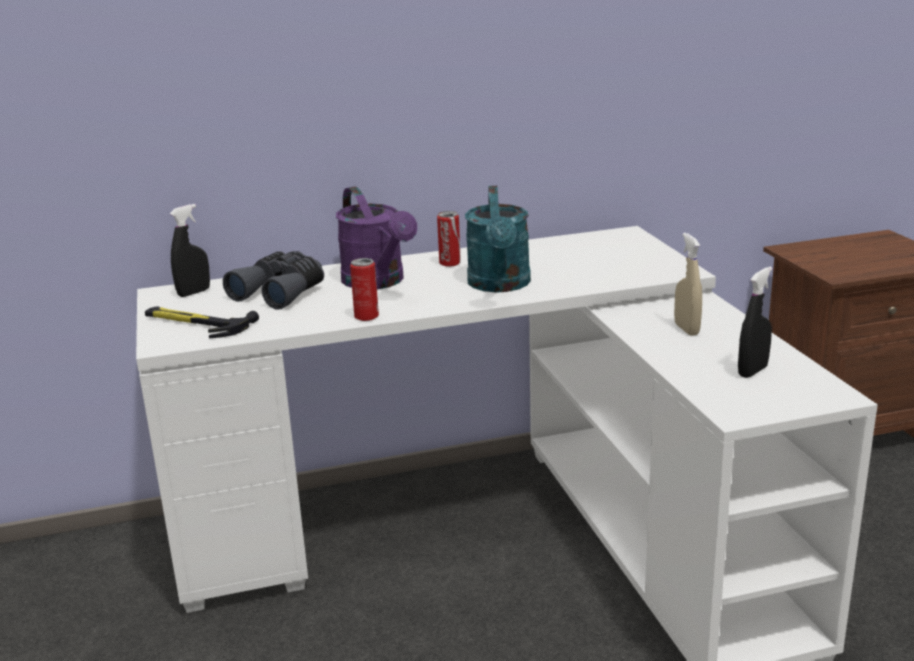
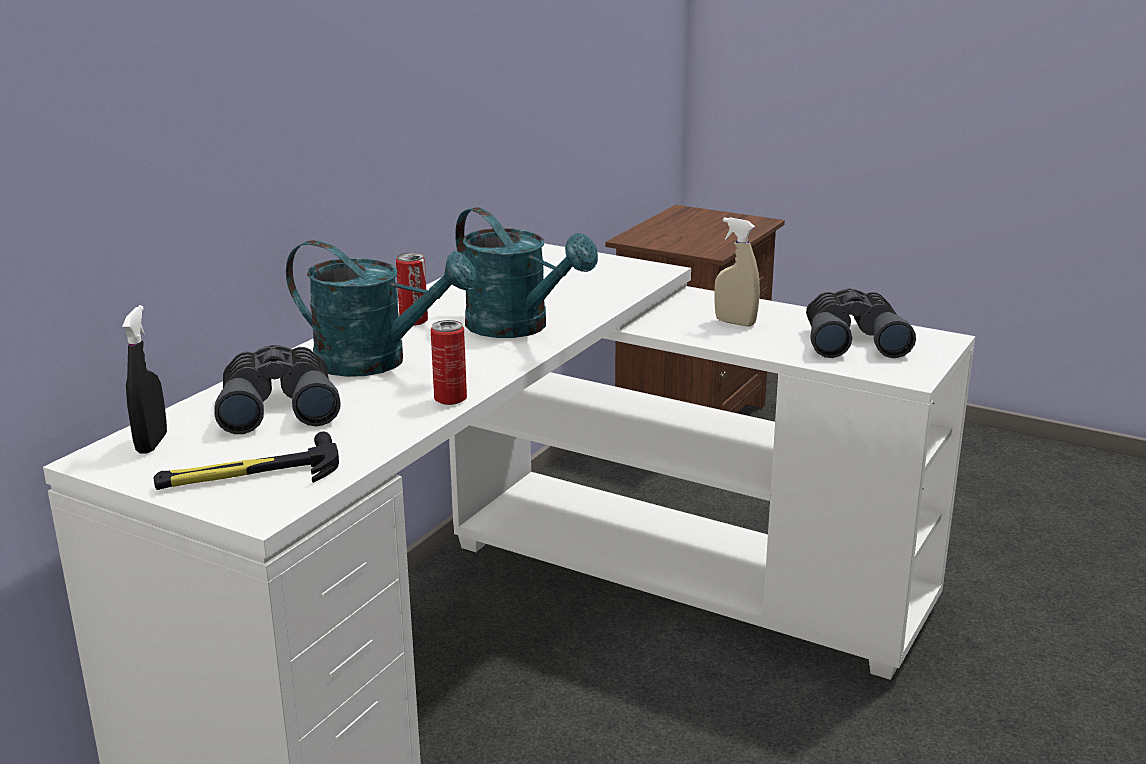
camera: 45 degrees left, 0 degrees up
(378, 282) = (376, 362): purple watering can -> turquoise watering can
(752, 371) = (853, 340): black spray bottle -> grey binoculars

